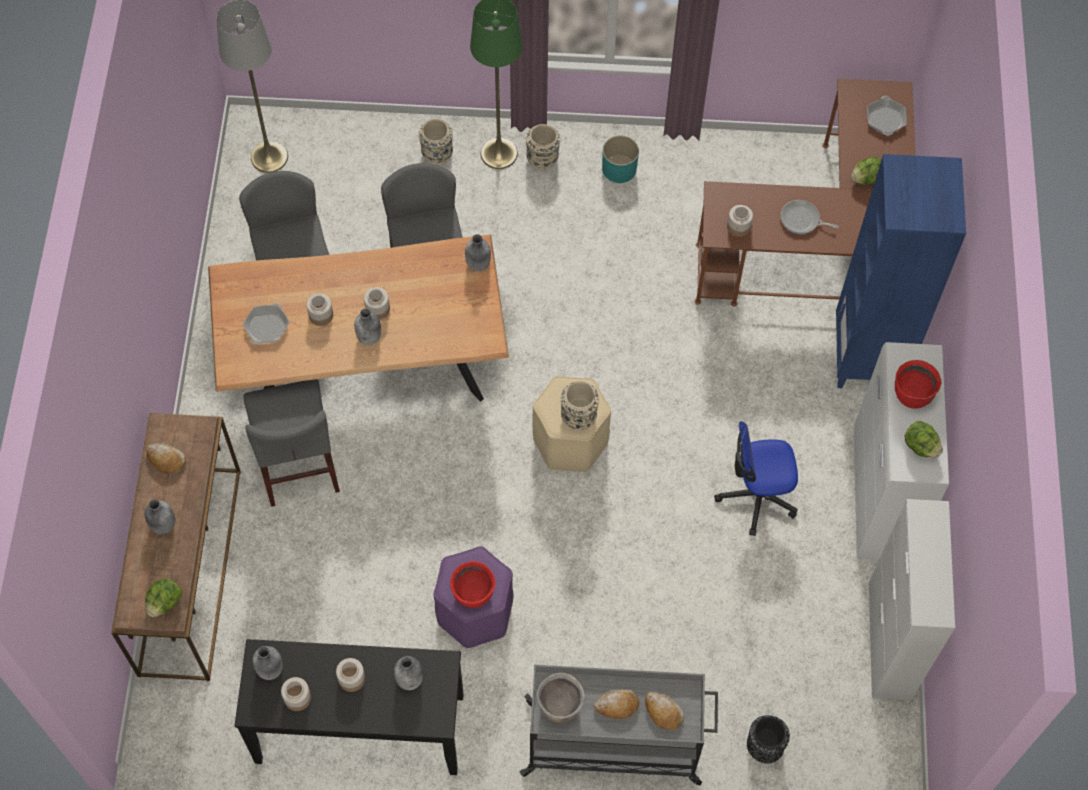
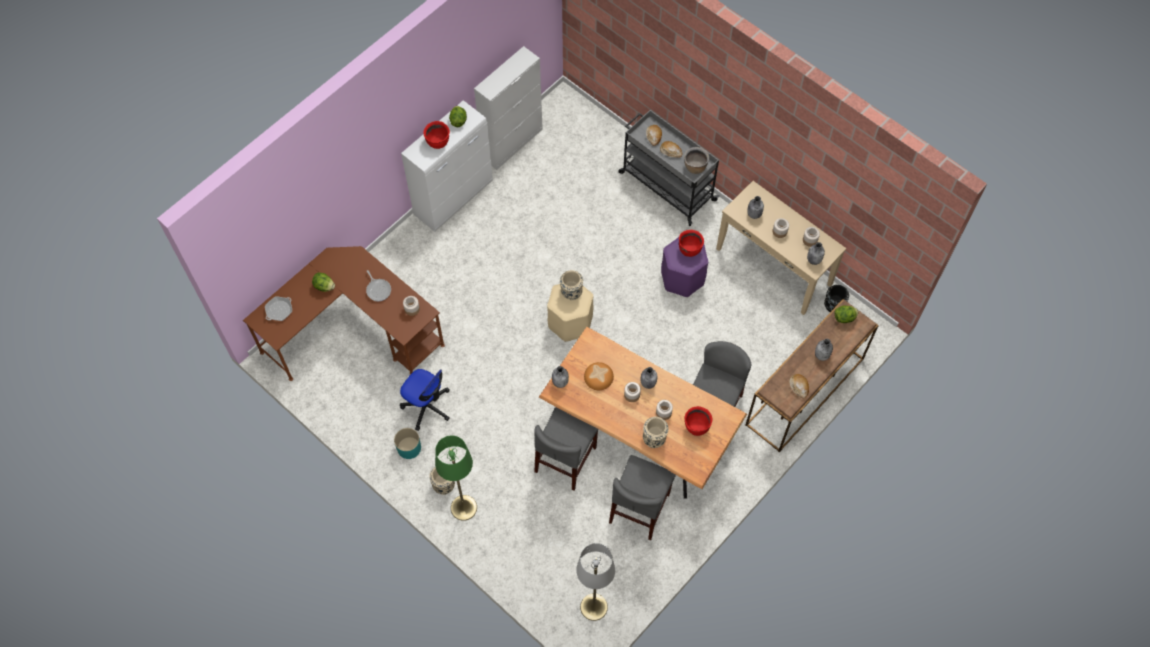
camera: 140 degrees left, 0 degrees up
(267, 326) = (696, 427): frying pan -> red cooking pot
(360, 729) = (774, 266): black console table -> beige console table
(436, 301) = (598, 377): none -> bread
(437, 154) = (498, 534): beige vase -> beige vase (654, 438)
(756, 496) = (508, 237): office chair -> office chair (427, 406)
(764, 746) = (604, 143): black vase -> black vase (833, 306)
(867, 358) = (392, 259): blue bookcase -> none

